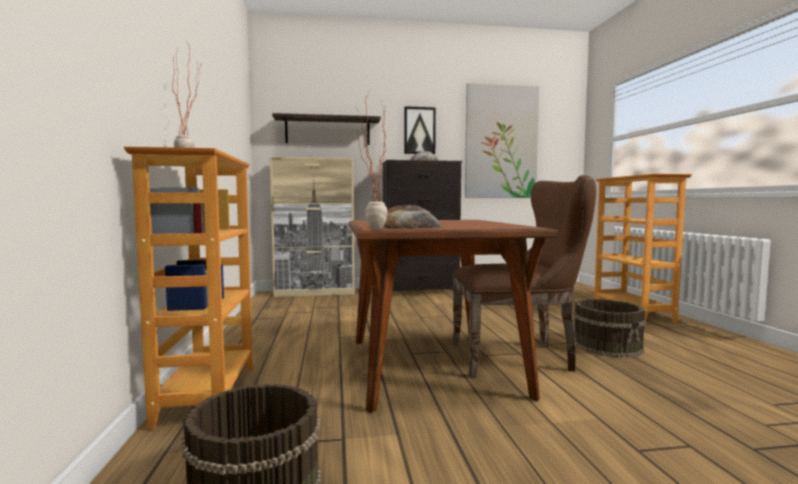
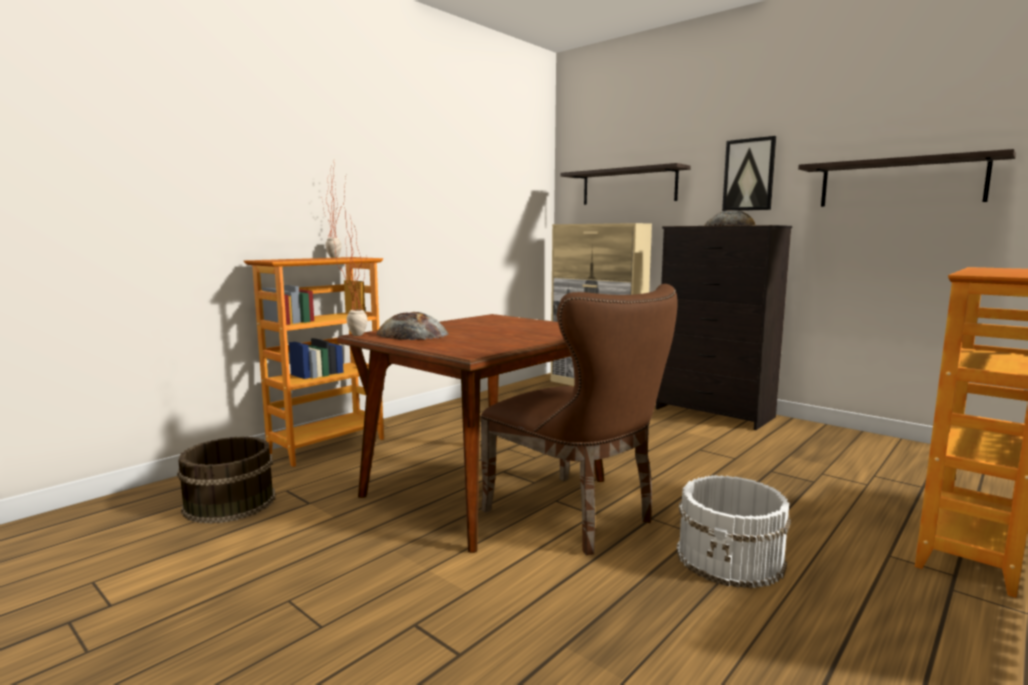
camera: 50 degrees right, 5 degrees up
(501, 142) = (900, 182): picture -> shelf
(608, 345) = (731, 558): brown bucket -> white bucket

